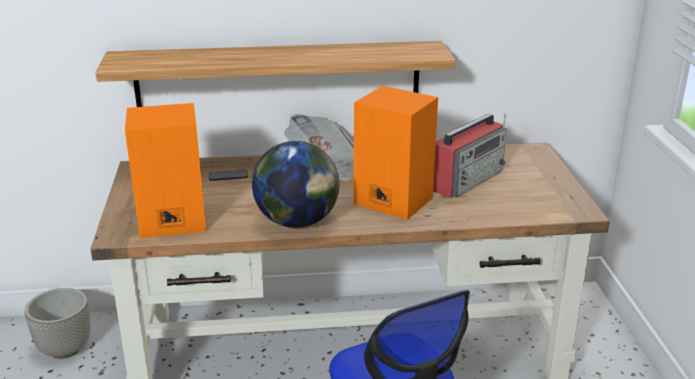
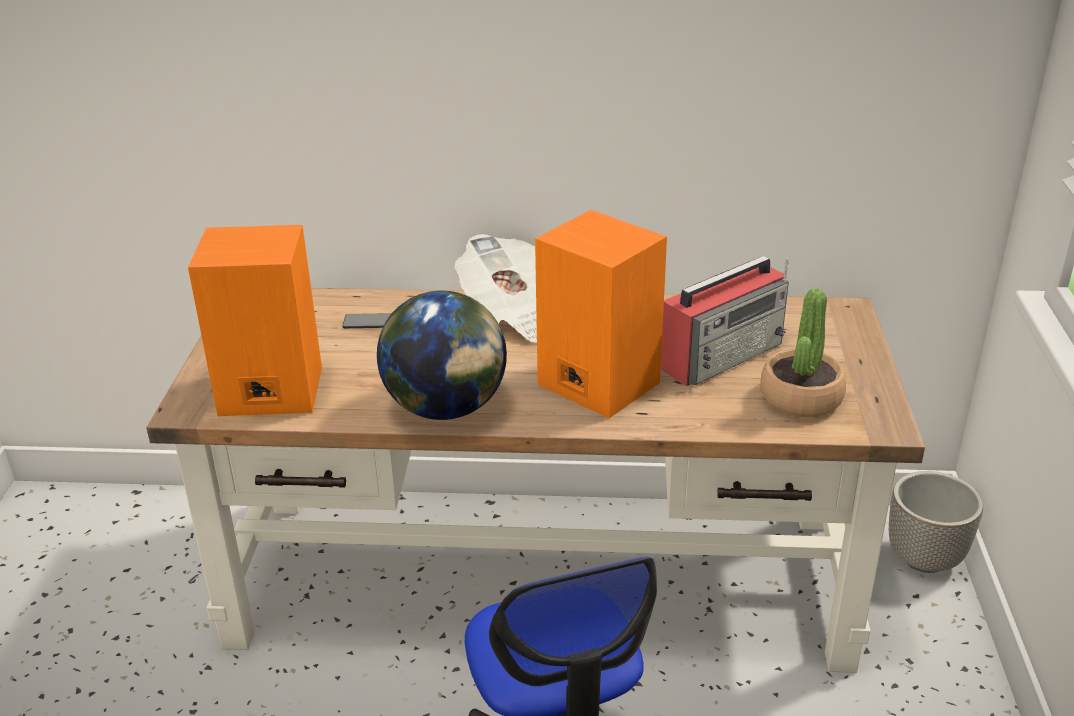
camera: 10 degrees right, 5 degrees up
(65, 349) = (153, 539): planter -> planter (923, 558)
(278, 74) = (454, 174): shelf -> none
(524, 200) = (800, 398): none -> potted plant

